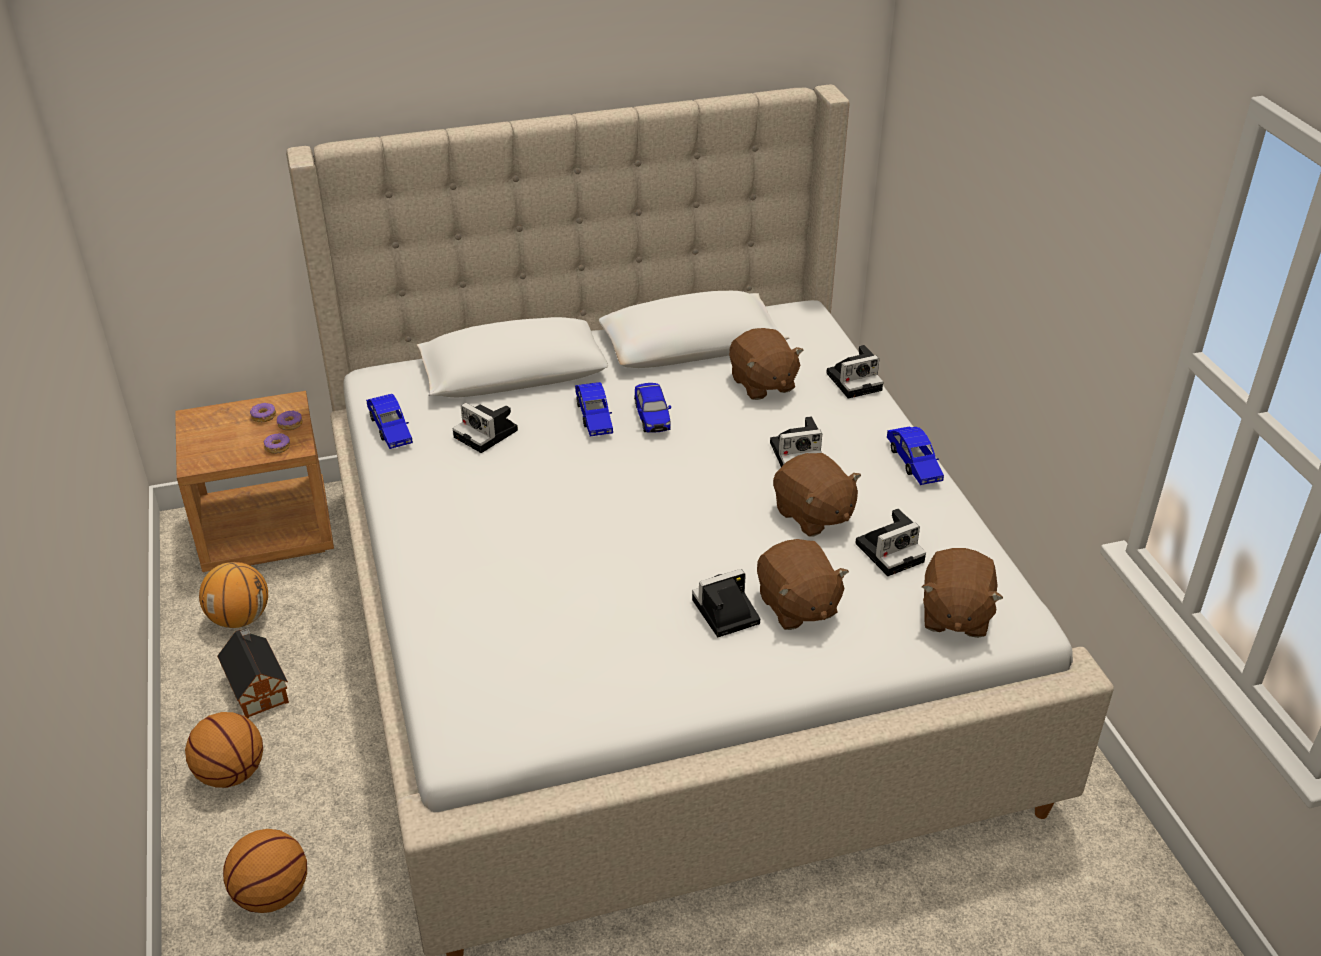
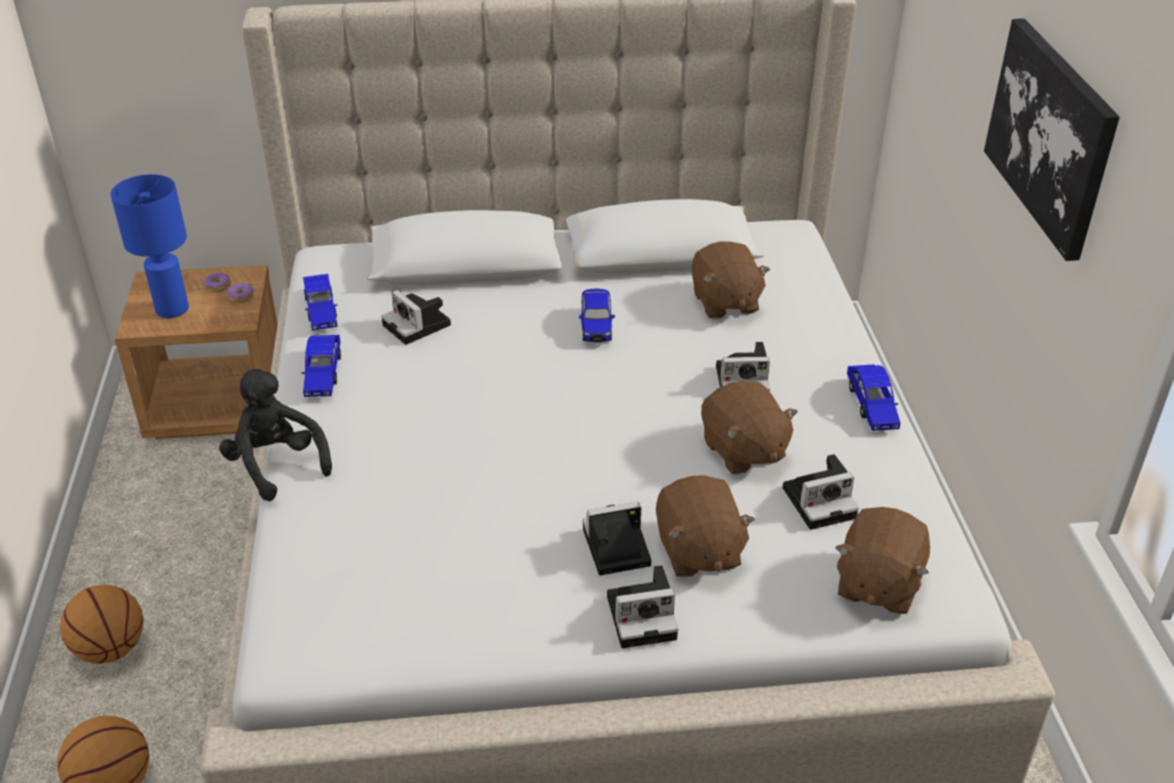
camera: 10 degrees right, 0 degrees up
(225, 443) = (172, 309): none -> blue table lamp
(240, 618) = (167, 489): basketball -> none
(257, 687) = (163, 562): toy house -> none
(277, 447) = (221, 319): donut -> none
(395, 576) = (276, 465): none -> black plush toy
(594, 416) = (534, 319): blue toy car -> blue toy car (323, 373)
(855, 381) = (828, 309): camera -> camera (644, 616)
(1050, 214) = (1051, 135): none -> picture

